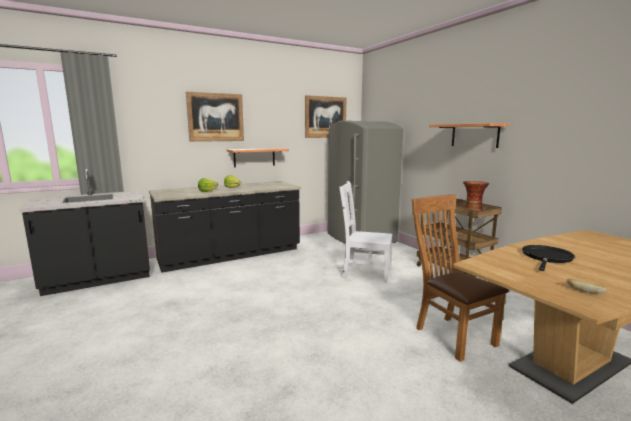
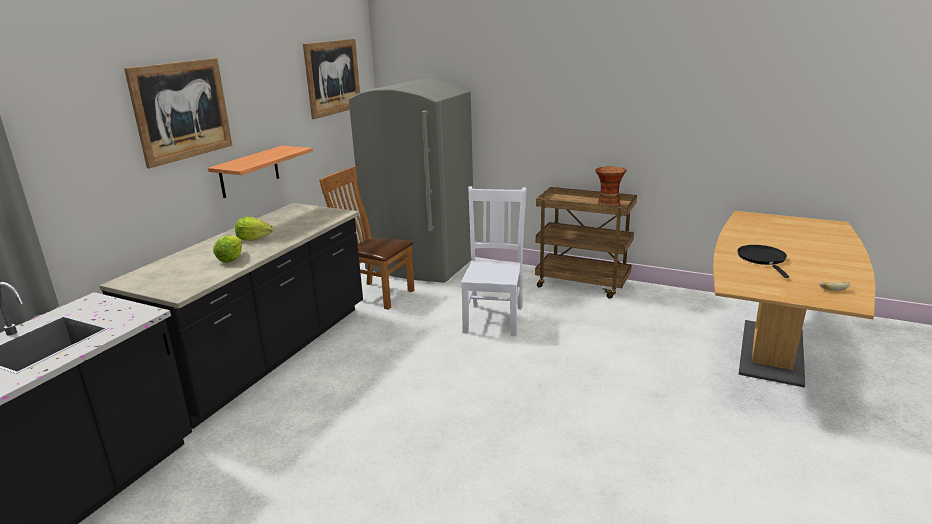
camera: 35 degrees left, 10 degrees up
(364, 273) = (494, 318): white chair -> white chair turned 120 degrees clockwise
(450, 334) = (665, 362): brown chair -> brown chair (375, 294)
(474, 135) = (590, 105): shelf -> none

